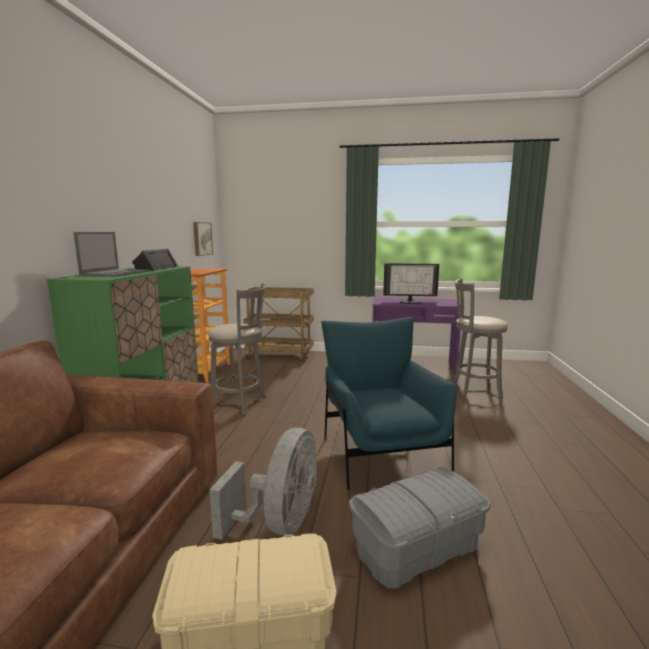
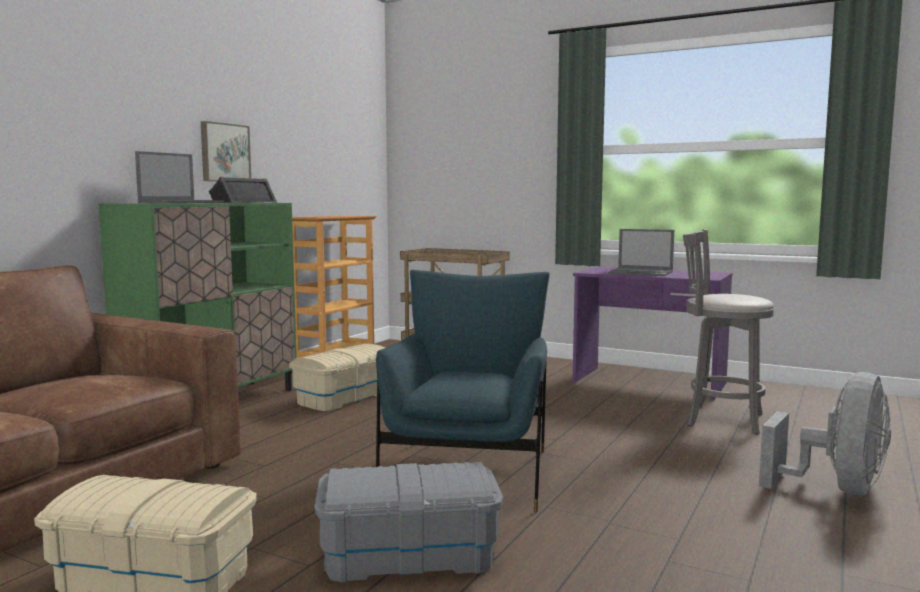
camera: 20 degrees right, 5 degrees down
(201, 238) = (349, 174): picture -> picture (224, 153)
(240, 403) = (344, 398): grey stool -> beige storage box
(279, 523) = (271, 508): grey fan -> grey fan (836, 489)
(410, 302) = (641, 273): monitor -> laptop

